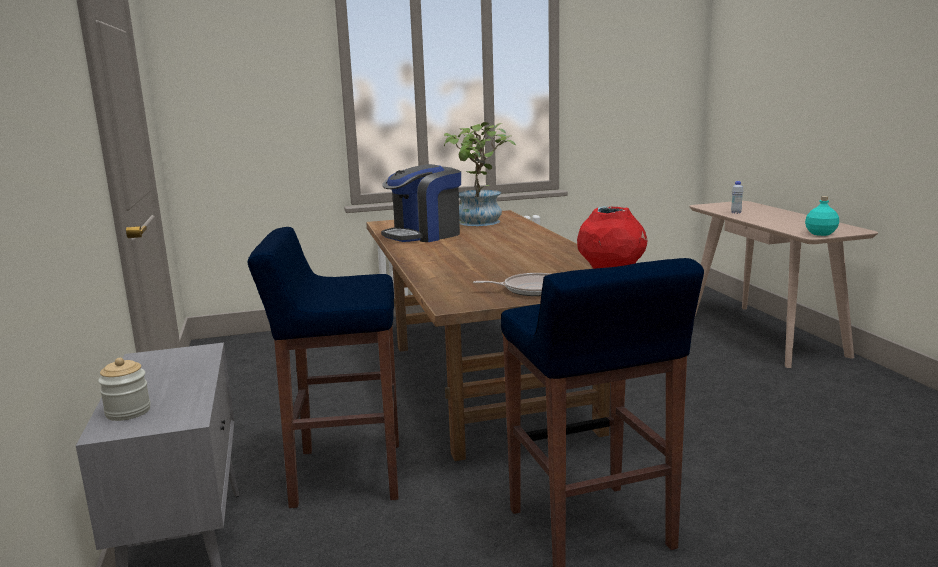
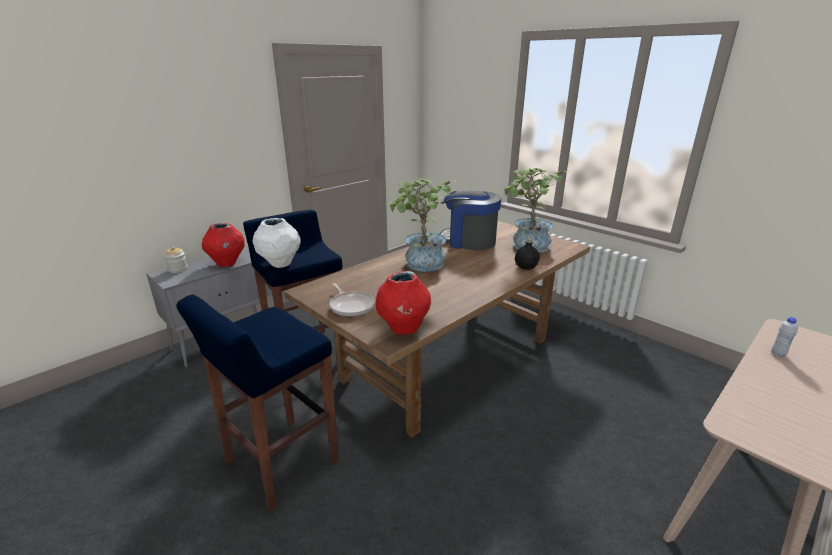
camera: 60 degrees right, 10 degrees up
(189, 370) = (227, 263): none -> red vase
(363, 298) = (280, 264): none -> white vase
(461, 256) = (421, 265): none -> potted plant
(526, 229) = (526, 267): none -> black bottle
(820, 233) = (749, 433): turquoise bottle -> none

